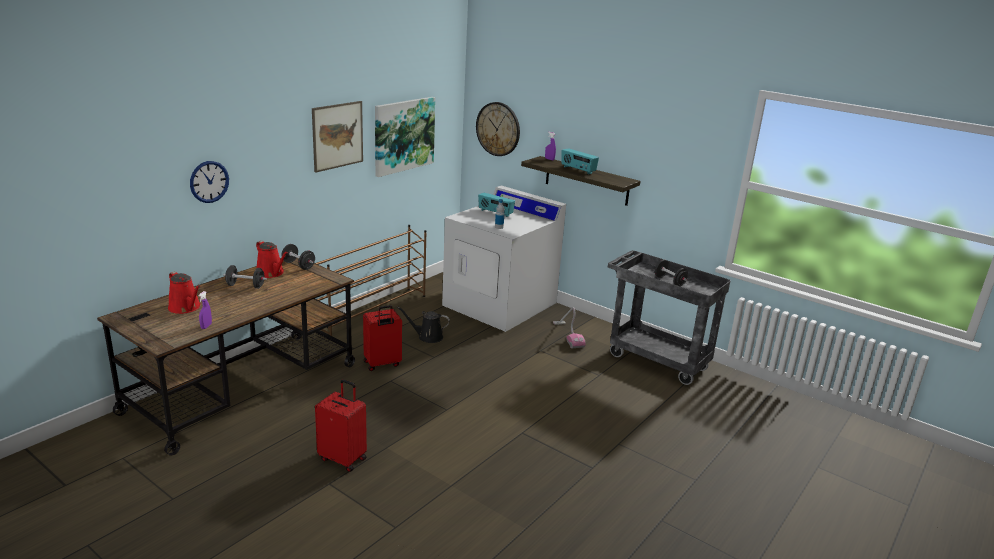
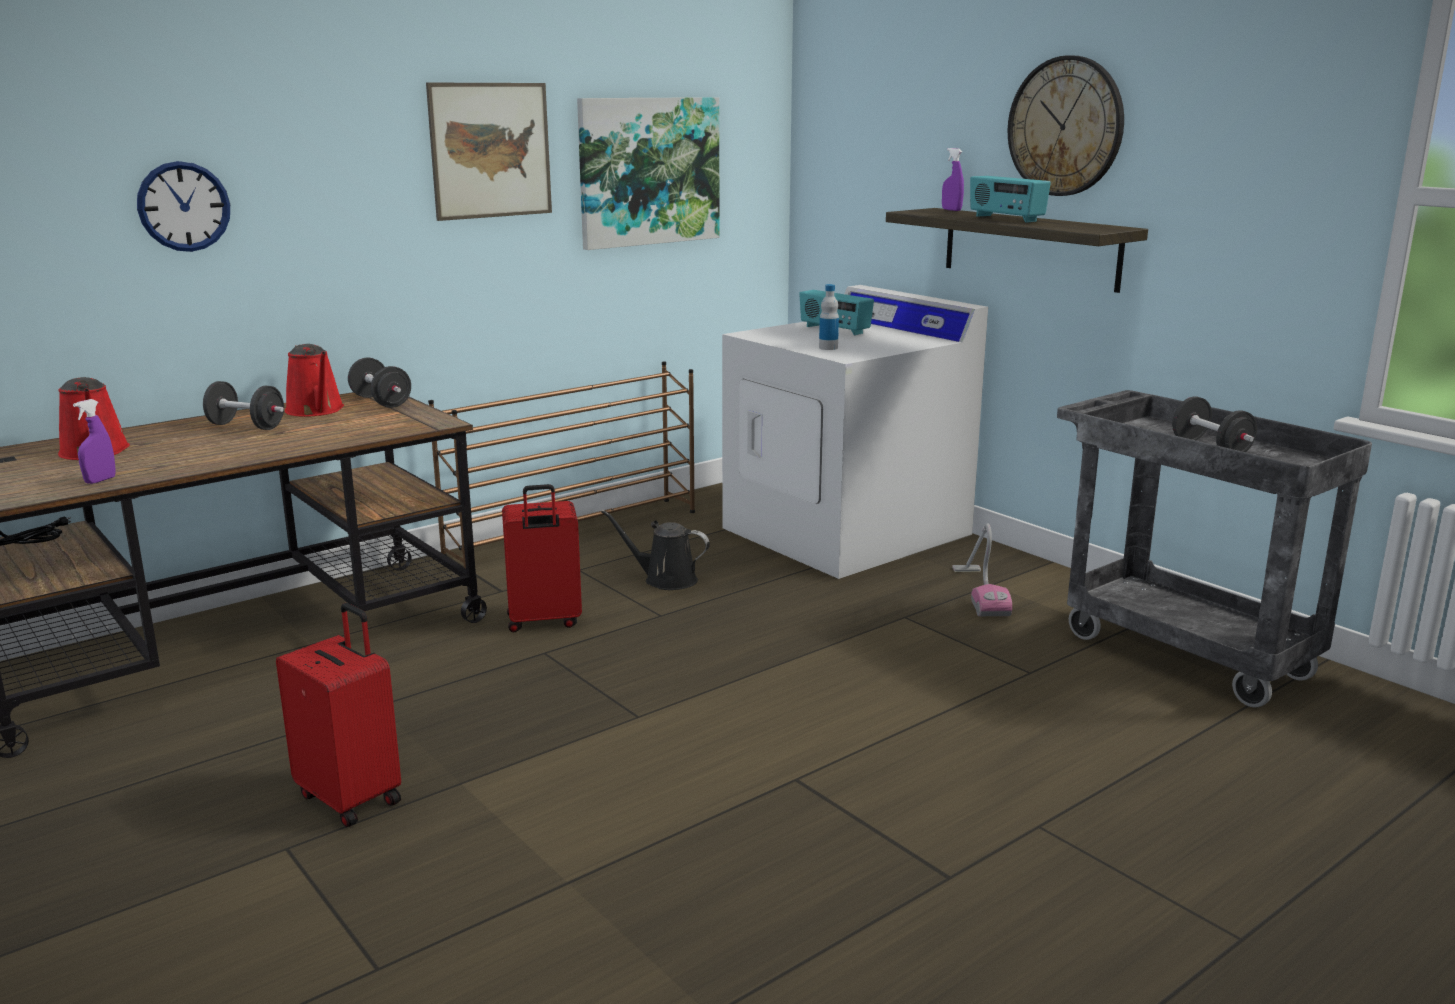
camera: 15 degrees right, 5 degrees down
(498, 129) = (853, 164): wall clock -> wall clock (1065, 126)

